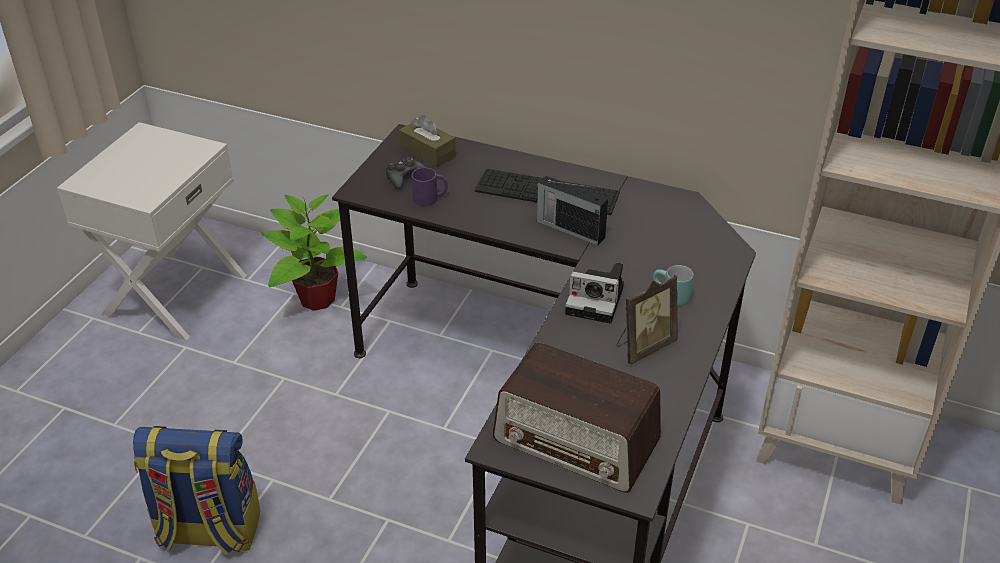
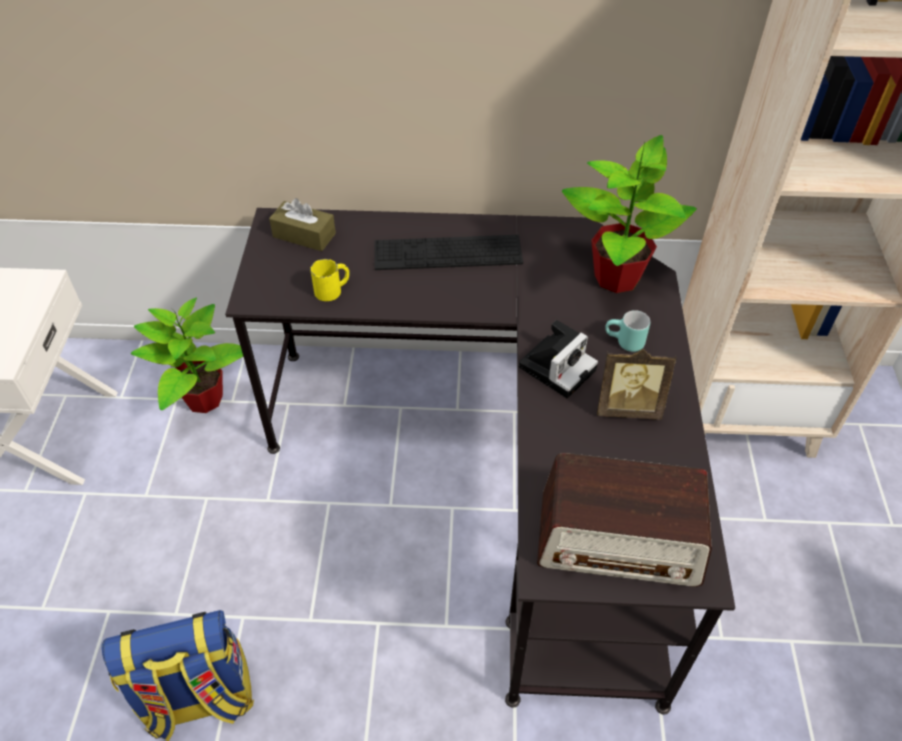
camera: 20 degrees left, 10 degrees up
(405, 177) = (294, 271): black game controller -> none
(430, 198) = (333, 289): purple mug -> yellow mug
(569, 229) = (490, 290): radio -> none
(597, 300) = (558, 366): camera -> camera turned 45 degrees counterclockwise
(643, 346) = (627, 407): picture frame -> picture frame turned 60 degrees clockwise
(695, 244) = (617, 276): none -> potted plant

